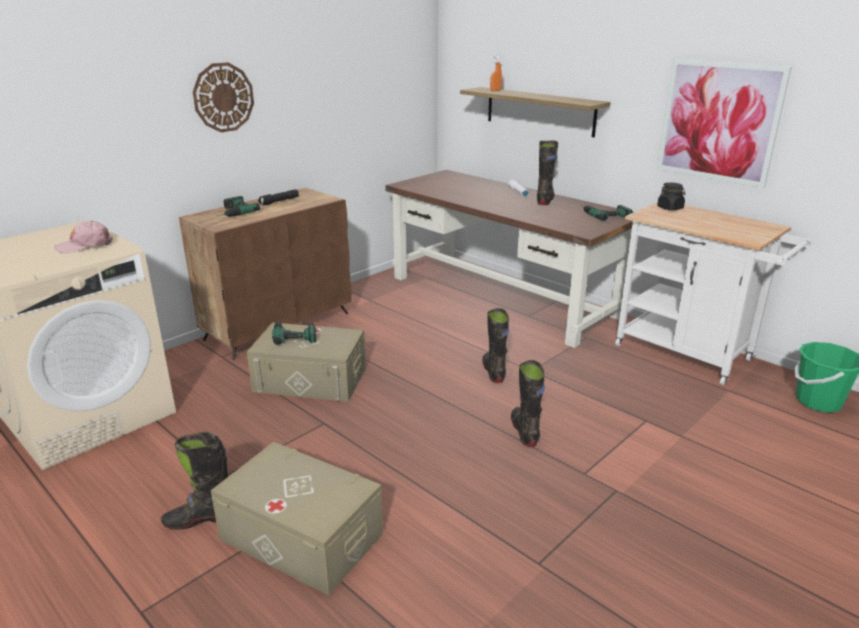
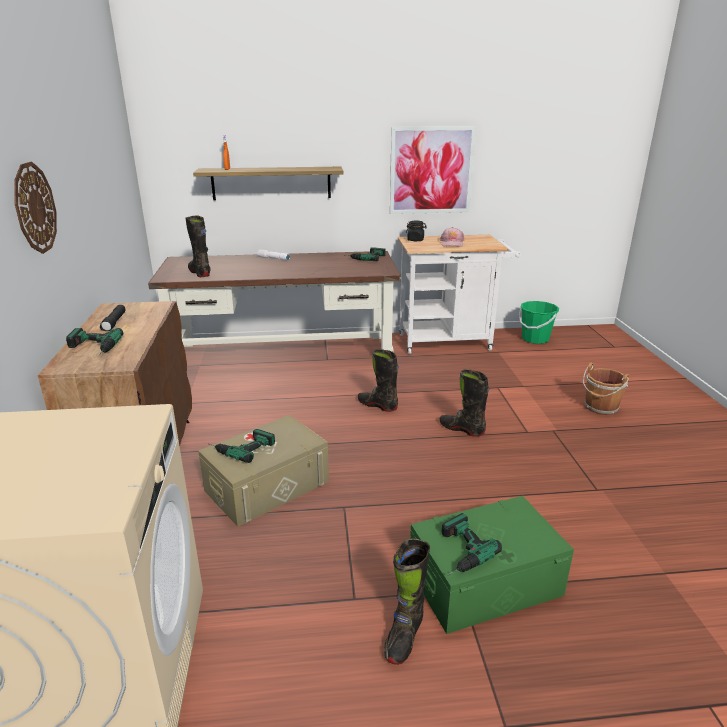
camera: 50 degrees left, 0 degrees up
(85, 245) = (84, 433): pink cap -> pink cap (452, 243)
(257, 477) = (457, 551): none -> power drill
(301, 536) = (484, 582): beige storage box -> green storage box
(545, 200) = (307, 259): black boot -> black boot (199, 273)
(733, 510) = (600, 408): none -> brown bucket

